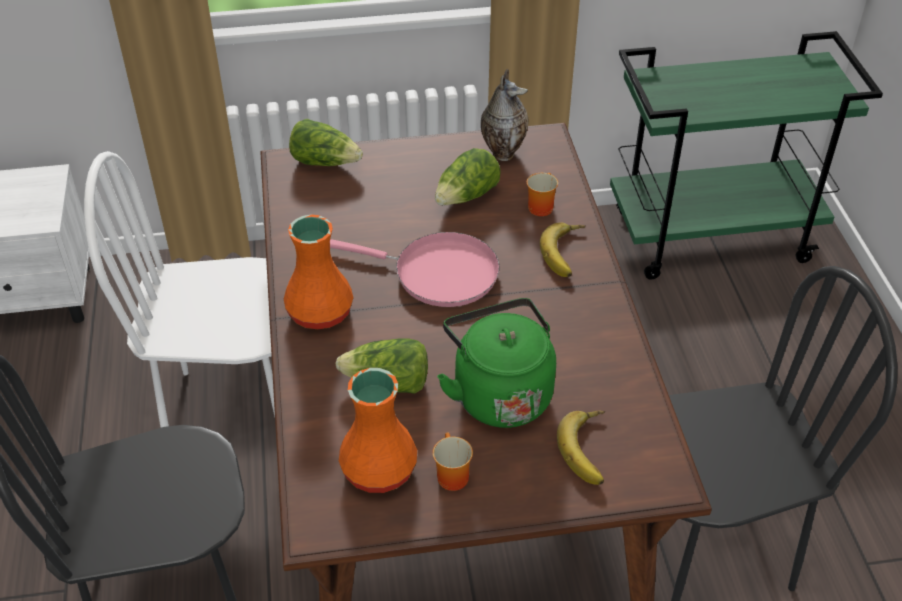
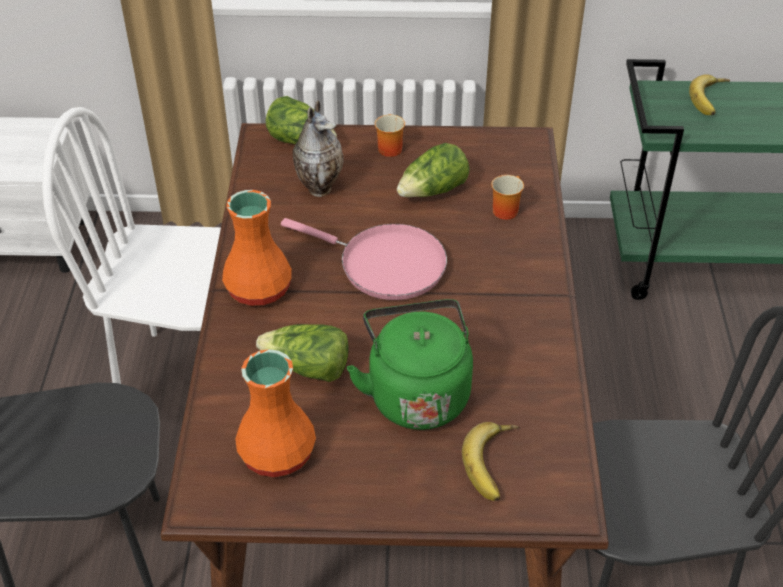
camera: 10 degrees right, 0 degrees up
(449, 475) = (345, 469): mug -> mug (388, 147)
(503, 152) = (481, 150): vase -> vase (320, 187)
(567, 253) = (521, 260): banana -> banana (712, 99)

